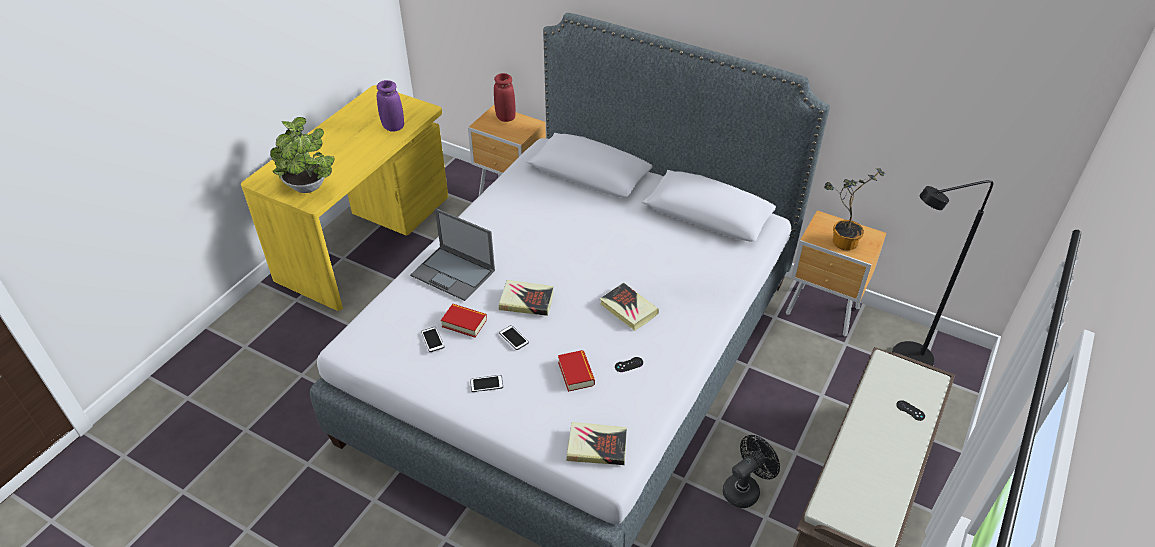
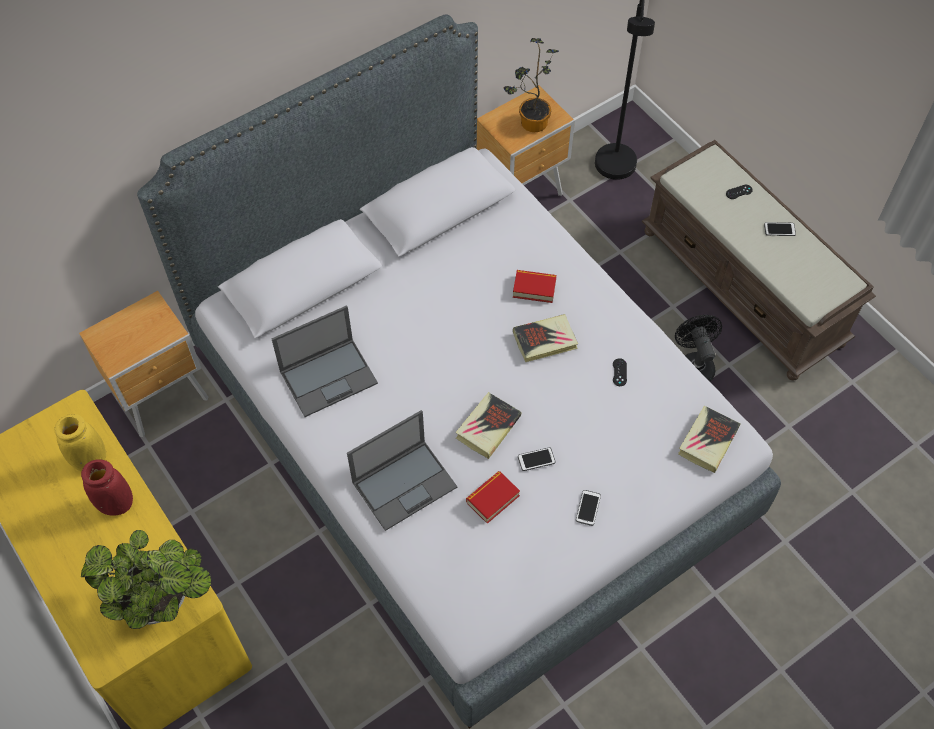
camera: 65 degrees left, 15 degrees up
(393, 127) = (89, 460): purple vase -> yellow vase
(432, 340) = (502, 539): phone -> phone (779, 229)
(505, 117) = (118, 329): red vase -> red vase (116, 504)
(521, 209) = (329, 376): none -> laptop
(576, 373) = (610, 422): book -> book (534, 288)

